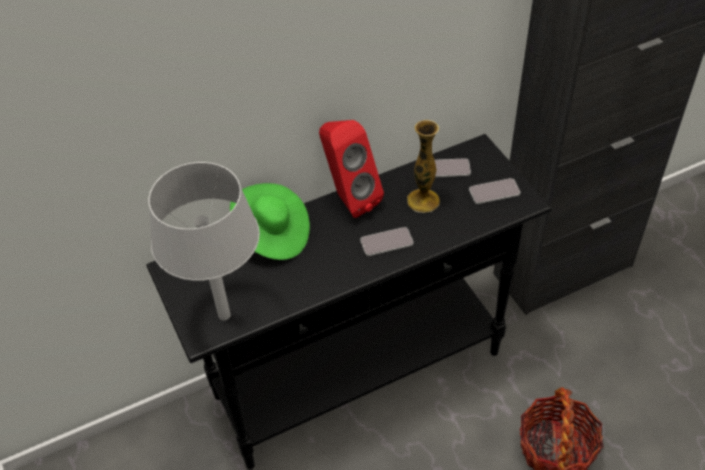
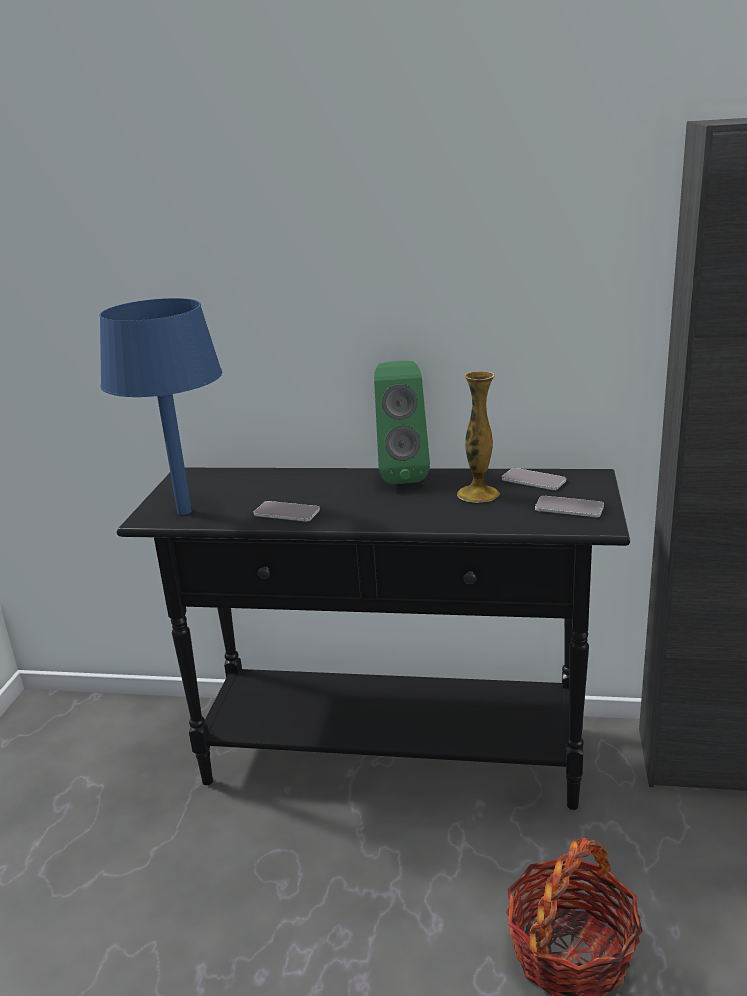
camera: 35 degrees right, 25 degrees down
(224, 315) = (183, 511): grey table lamp -> blue table lamp
(272, 235) = (298, 478): green hat -> none
(349, 199) = (402, 475): red speaker -> green speaker
(386, 242) = (399, 510): phone -> phone (286, 513)

